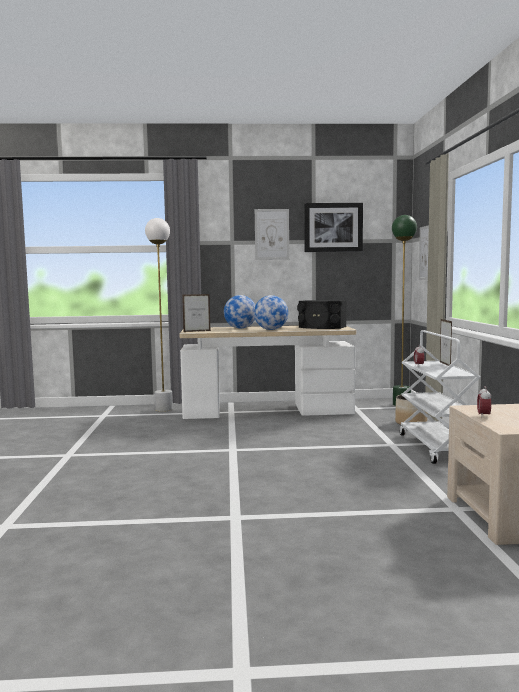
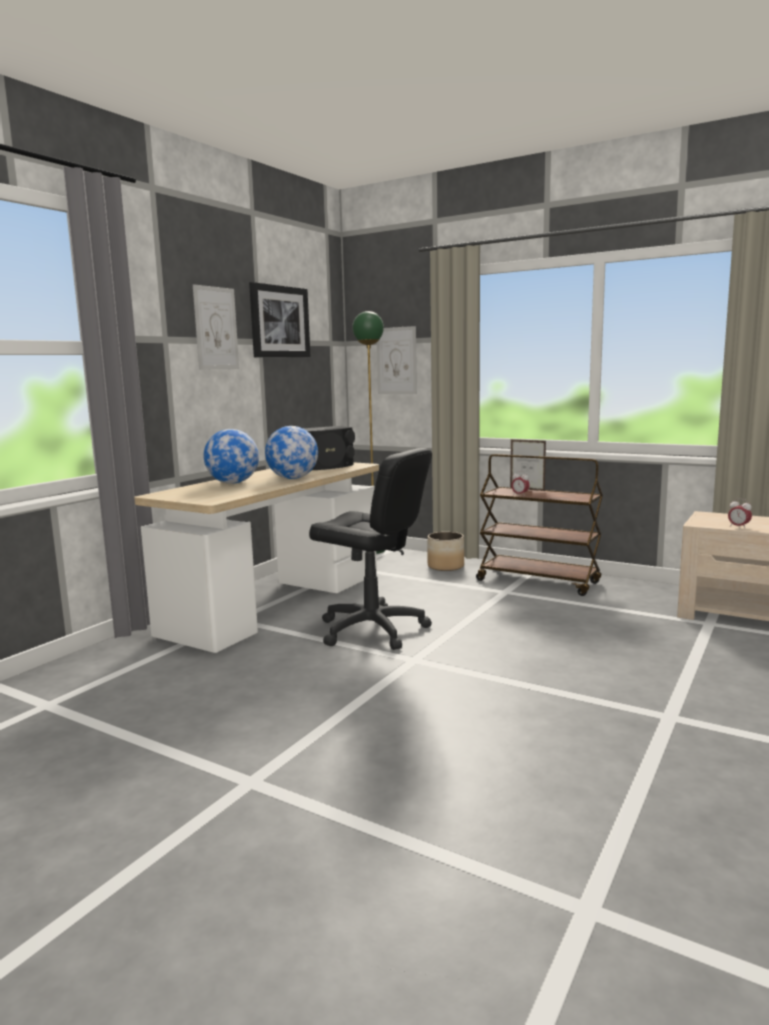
camera: 55 degrees left, 5 degrees up
(164, 409) = (122, 653): white floor lamp -> none
(197, 331) = (213, 498): picture frame -> none
(261, 434) = (372, 630): none -> black office chair
(436, 448) = (539, 581): white cart -> brown cart

